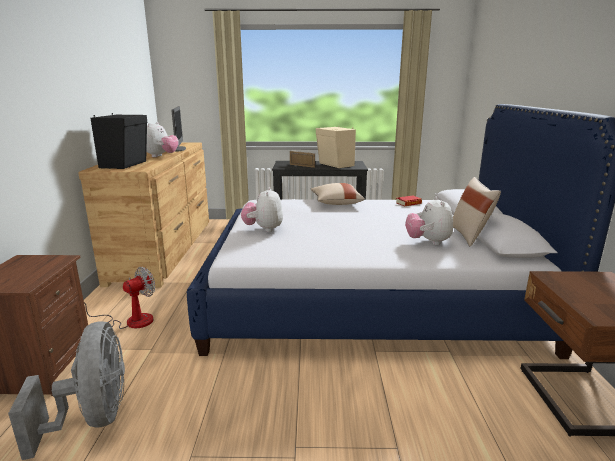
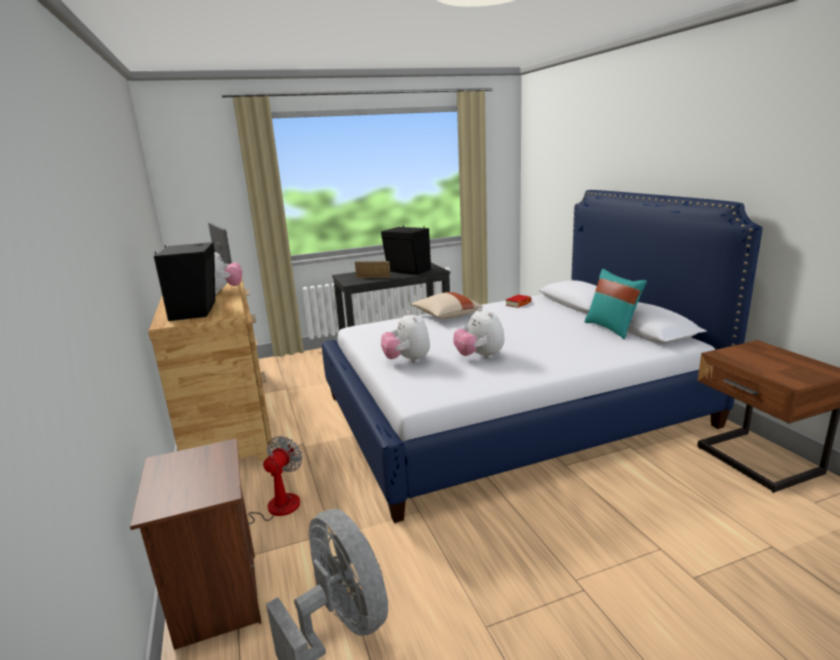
camera: 20 degrees left, 0 degrees up
(335, 165) = (408, 271): beige speaker -> black speaker
(428, 242) = (584, 342): plush toy -> plush toy (479, 357)
(470, 236) = (612, 328): beige pillow -> turquoise pillow

